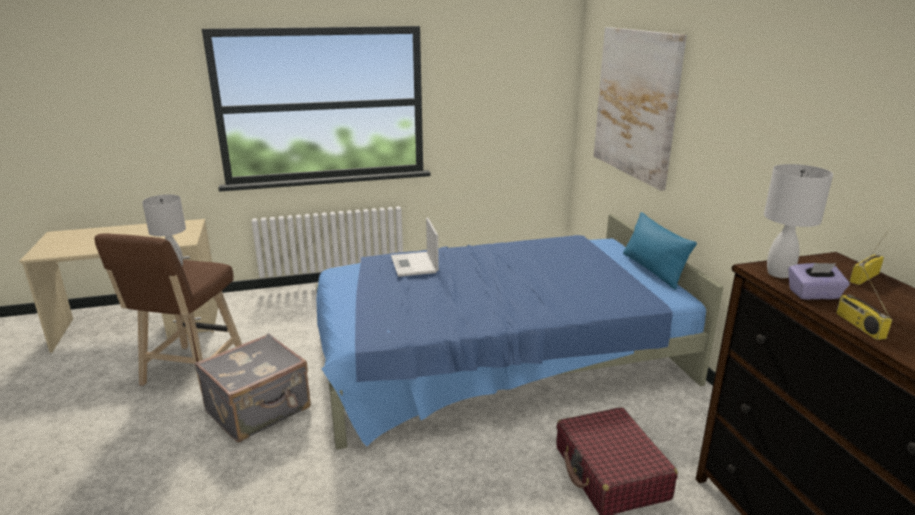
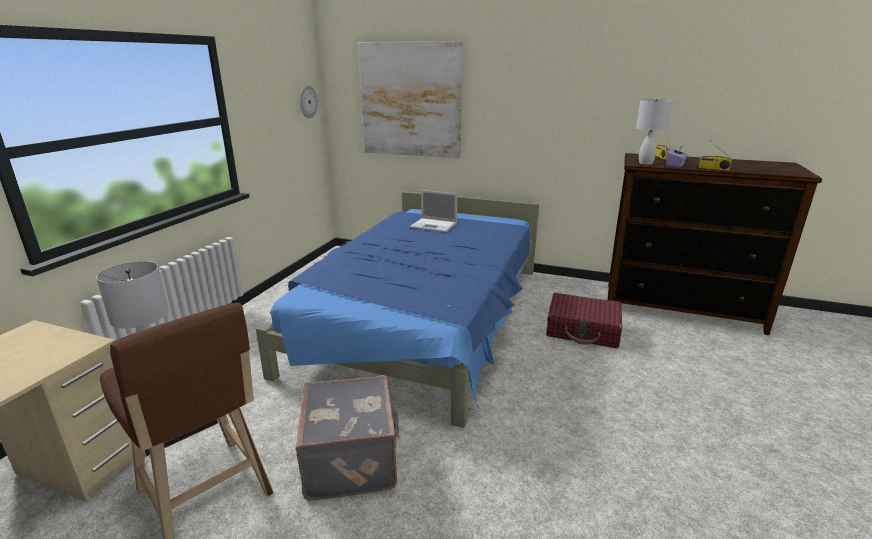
camera: 55 degrees left, 0 degrees up
(414, 265) = (353, 265): laptop -> laptop (434, 225)
(547, 89) = (307, 102): none -> wall clock
(652, 270) = (473, 214): blue pillow -> none

